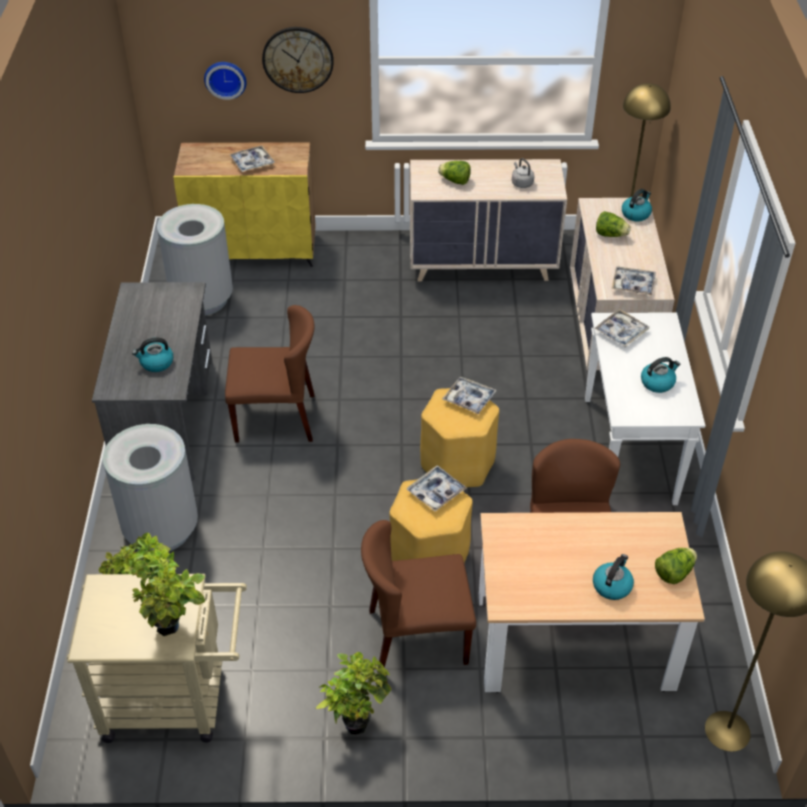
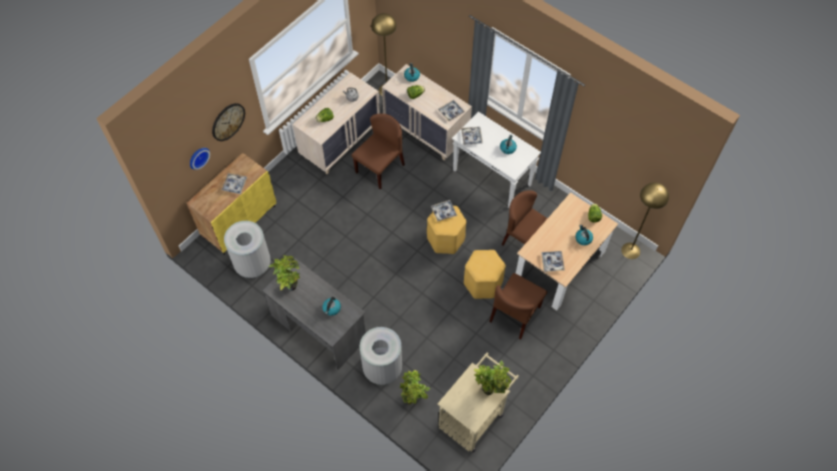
camera: 50 degrees left, 15 degrees up
(276, 418) = (358, 285): brown chair -> brown chair (380, 168)
(356, 720) = (533, 360): potted plant -> potted plant (289, 285)
(436, 492) = (481, 259): tray -> tray (552, 262)

